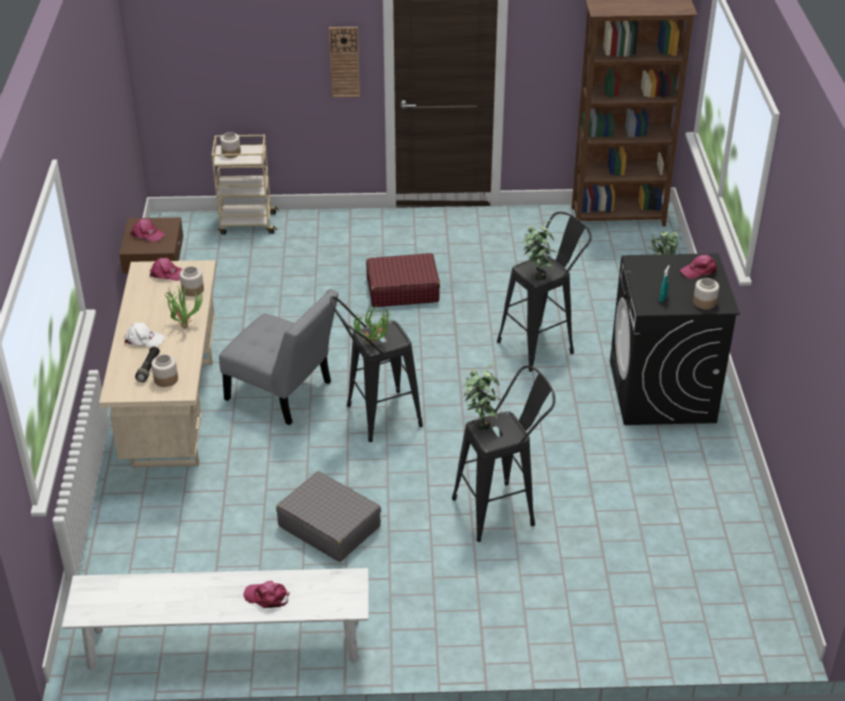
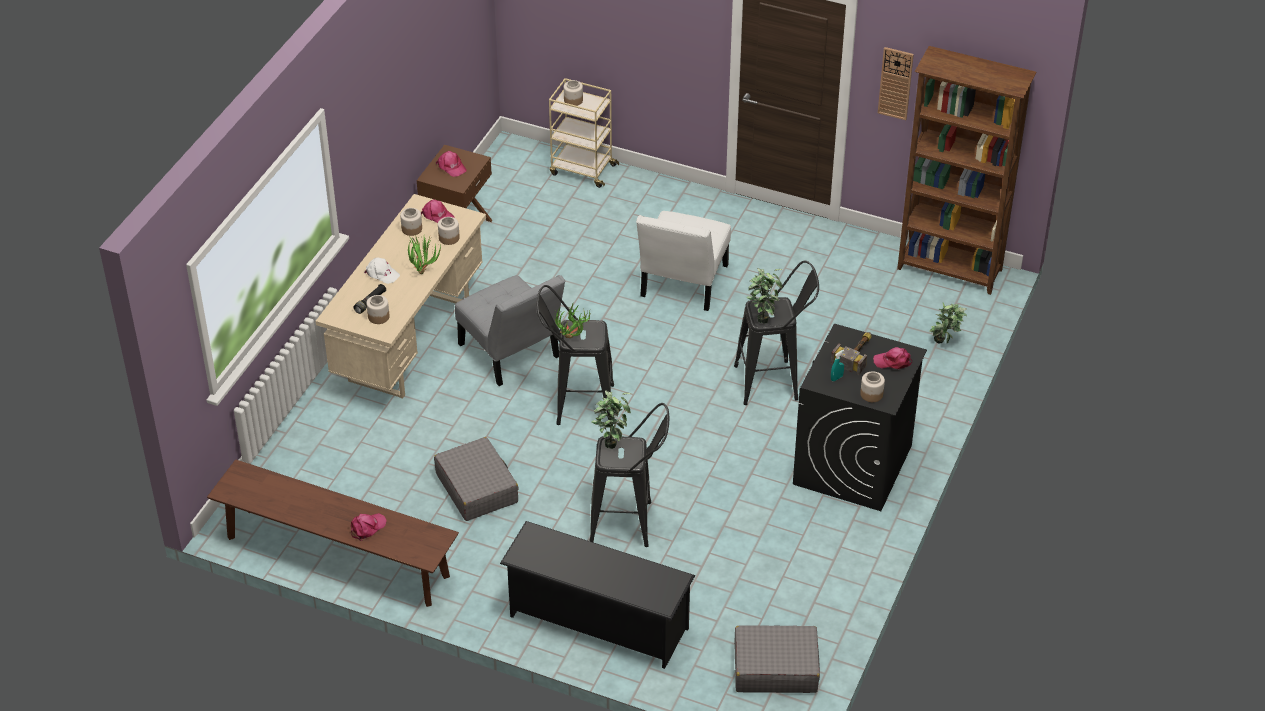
camera: 25 degrees right, 5 degrees up
(149, 292) = (412, 229): none -> jar
(225, 645) = (337, 556): white bench -> brown bench
(267, 597) = (367, 527): pink cap -> pink cap turned 90 degrees clockwise
(344, 62) = (693, 43): wall clock -> wall clock (895, 83)
(402, 290) = (682, 284): red suitcase -> white chair
(538, 615) = (597, 622): none -> black shoe rack
(663, 273) = (857, 354): none -> hammer
(736, 596) = (775, 668): none -> grey suitcase

